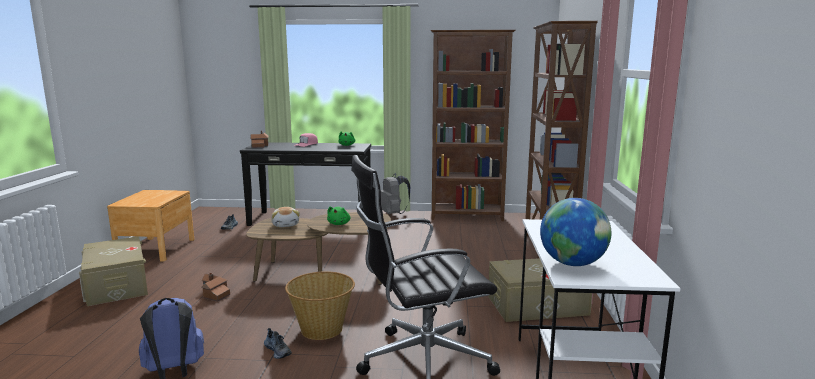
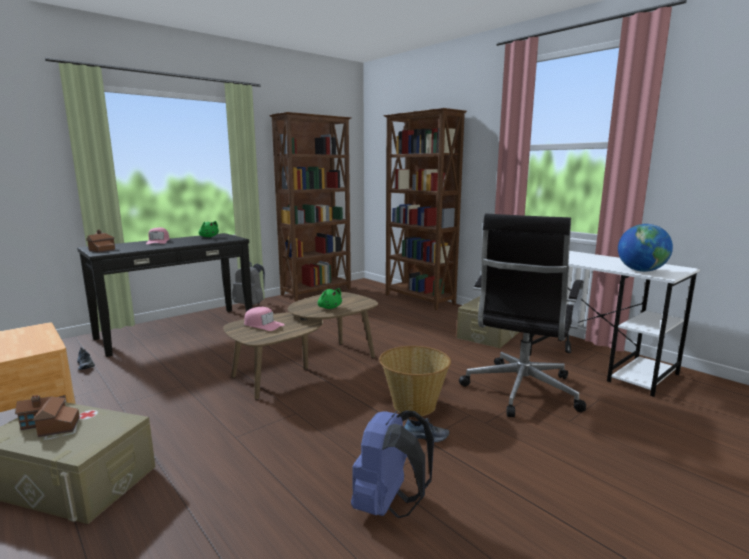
camera: 45 degrees left, 0 degrees up
(214, 294) = (243, 427): toy house -> toy house (49, 426)
(286, 225) = (263, 325): plush toy -> pink cap

